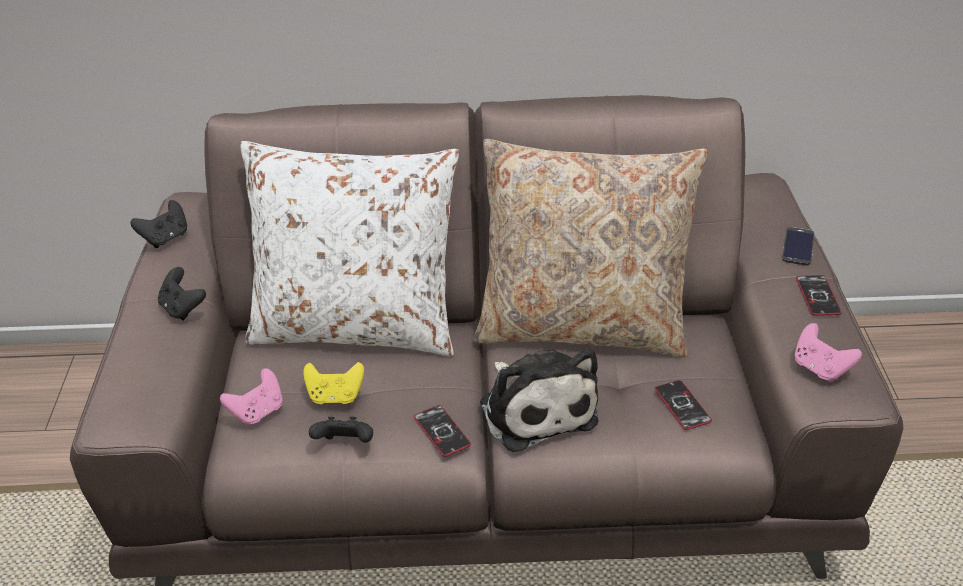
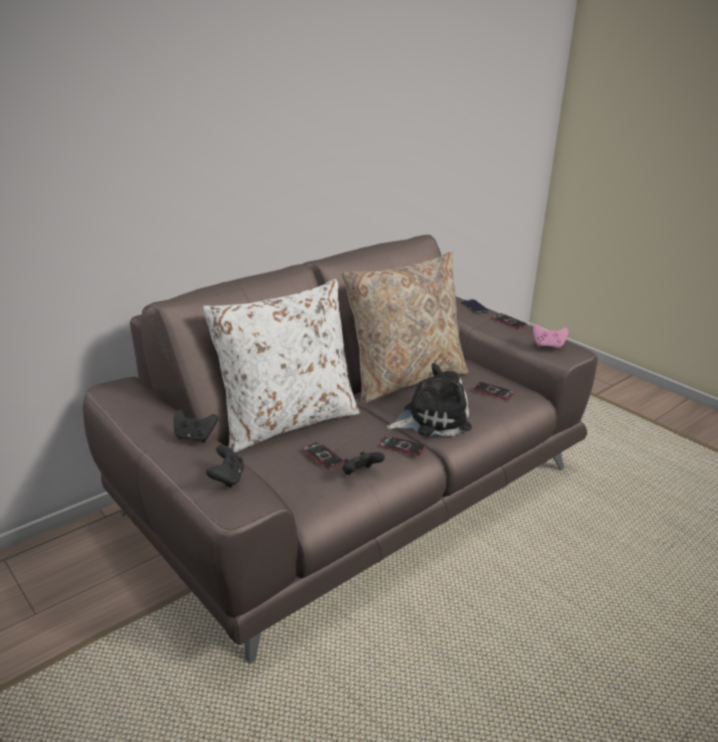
camera: 40 degrees left, 10 degrees down
(165, 238) = (124, 409): black game controller -> black game controller (227, 479)
(257, 412) = (288, 481): pink game controller -> none
(335, 397) = (322, 456): yellow game controller -> phone
(536, 408) = (431, 419): plush toy -> plush toy turned 45 degrees counterclockwise

